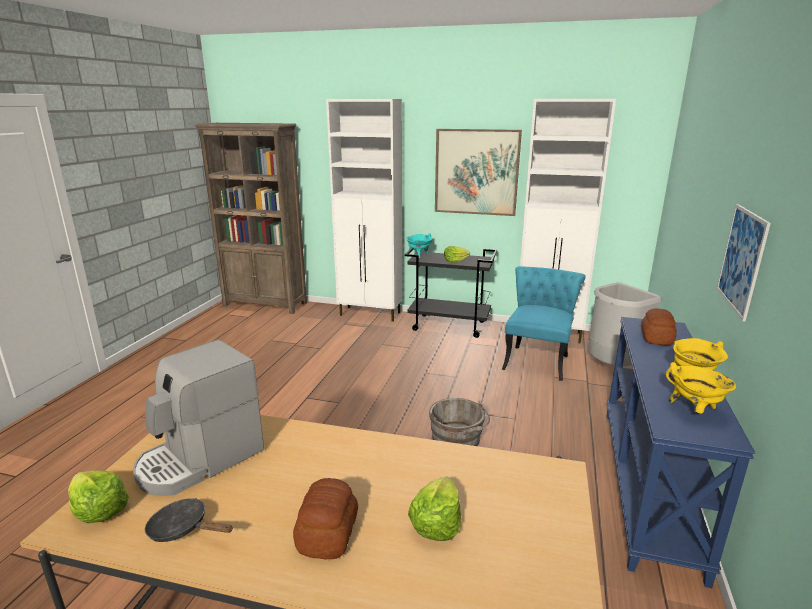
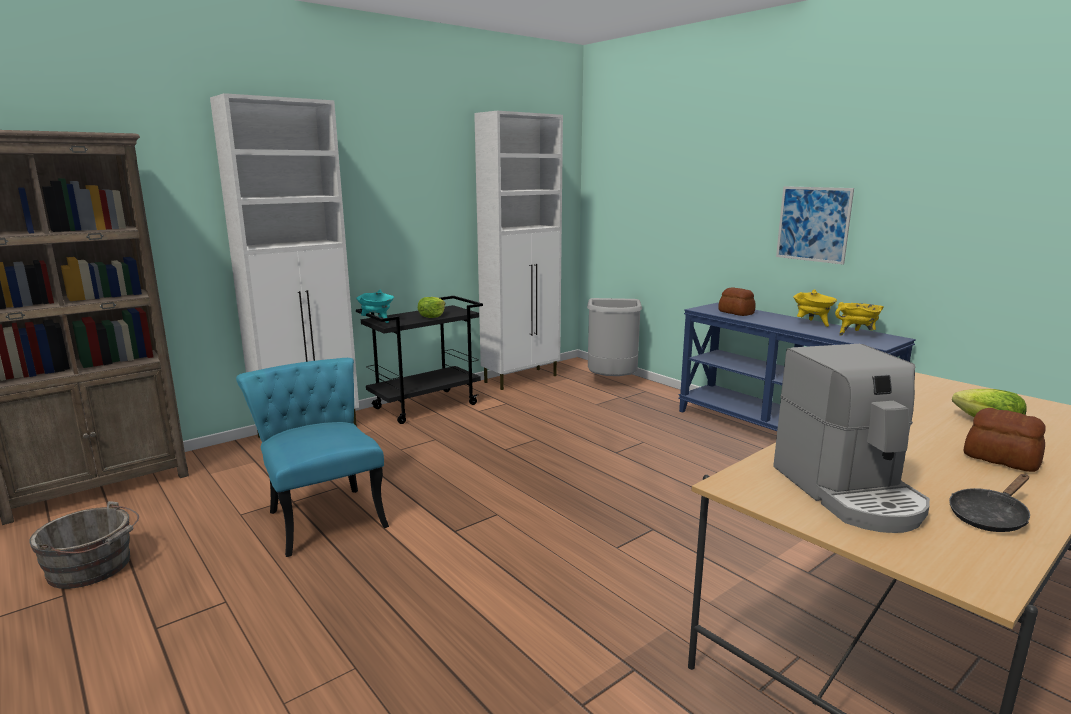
camera: 55 degrees left, 5 degrees down
(99, 510) = (946, 561): lettuce -> none
(457, 440) = (649, 476): grey bucket -> grey bucket (93, 568)
(476, 172) = (418, 202): picture -> none
(537, 359) = (558, 398): turquoise chair -> turquoise chair (322, 514)

